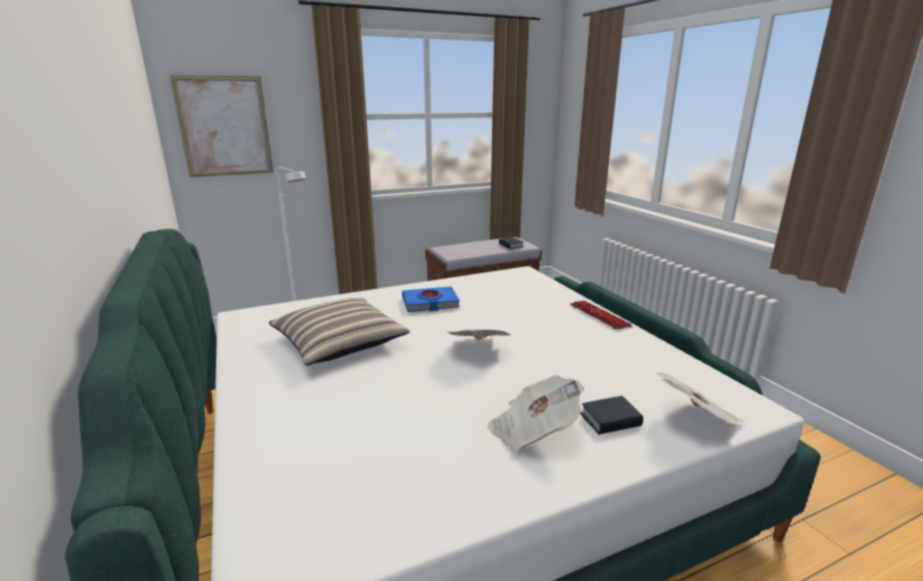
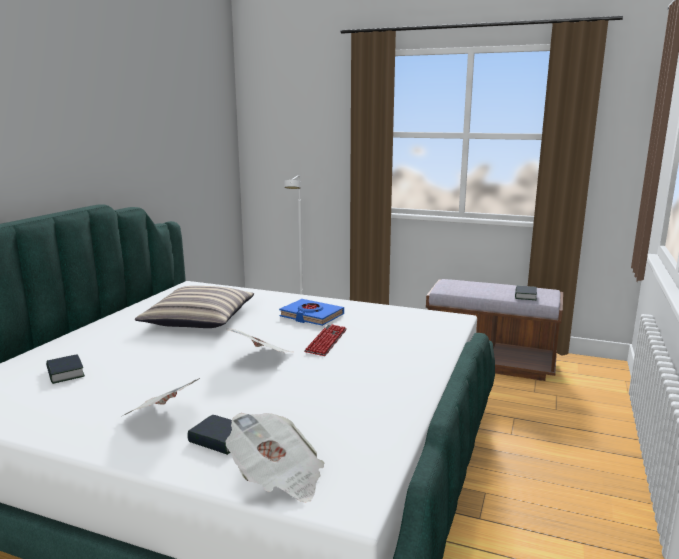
camera: 45 degrees right, 5 degrees down
(224, 127) = (280, 139): picture -> none
(340, 453) = (65, 373): none -> book
(599, 316) = (422, 376): keyboard -> keyboard (326, 341)

